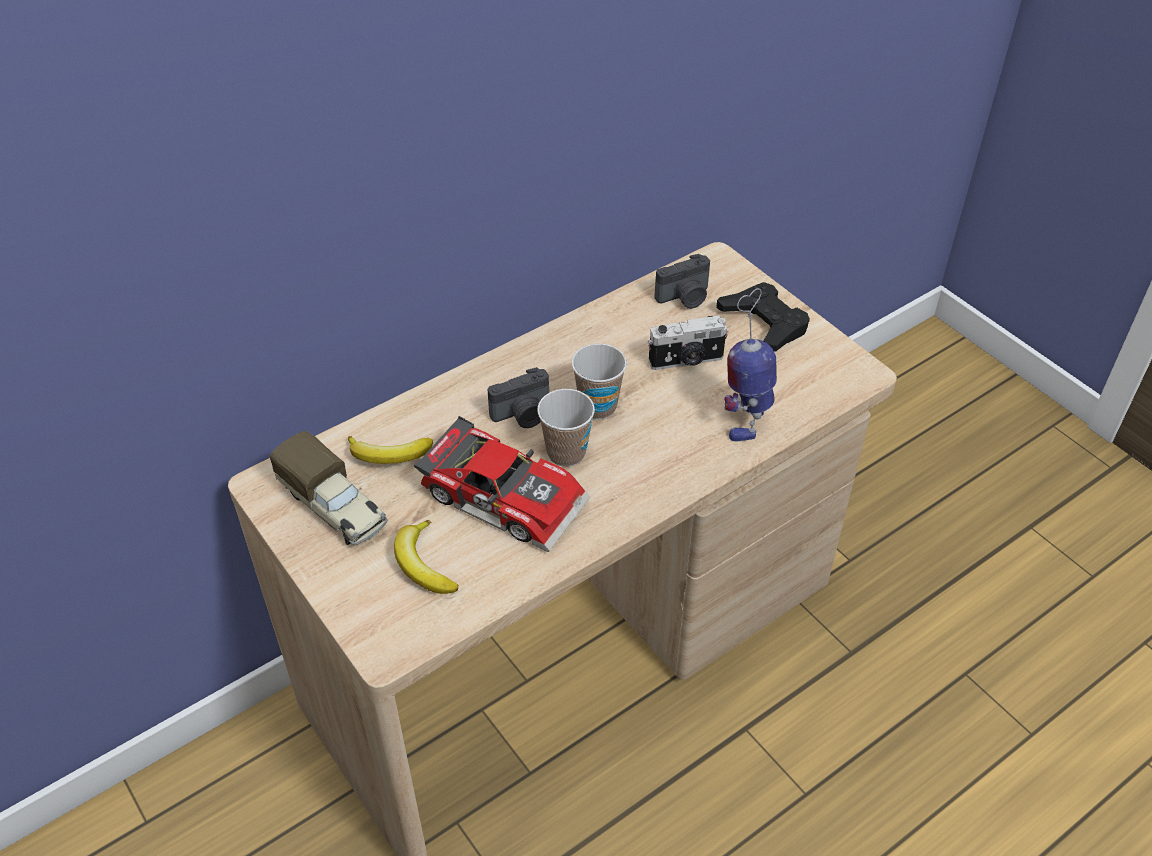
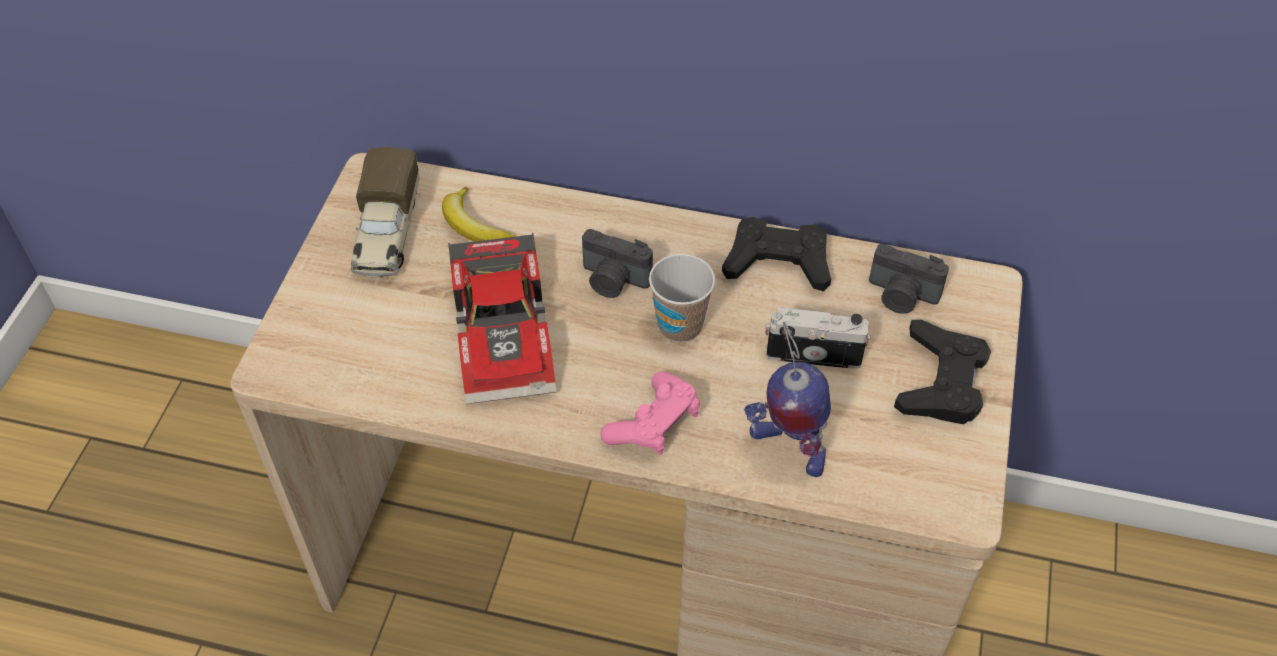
camera: 50 degrees right, 5 degrees up
(423, 564) = (379, 330): banana -> none
(566, 453) = (598, 341): cup -> none
(598, 331) = (778, 262): none -> black game controller
(664, 468) = (654, 425): none -> pink game controller
(686, 361) = (814, 353): camera -> camera turned 150 degrees clockwise
(745, 418) = (787, 448): toy robot -> toy robot turned 120 degrees counterclockwise

